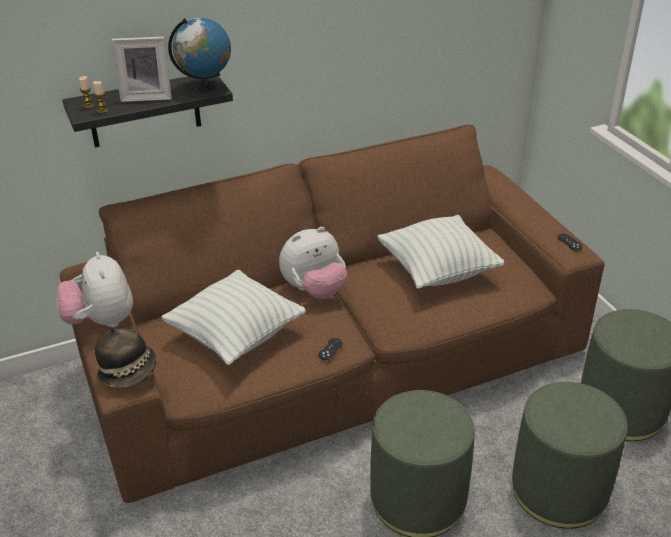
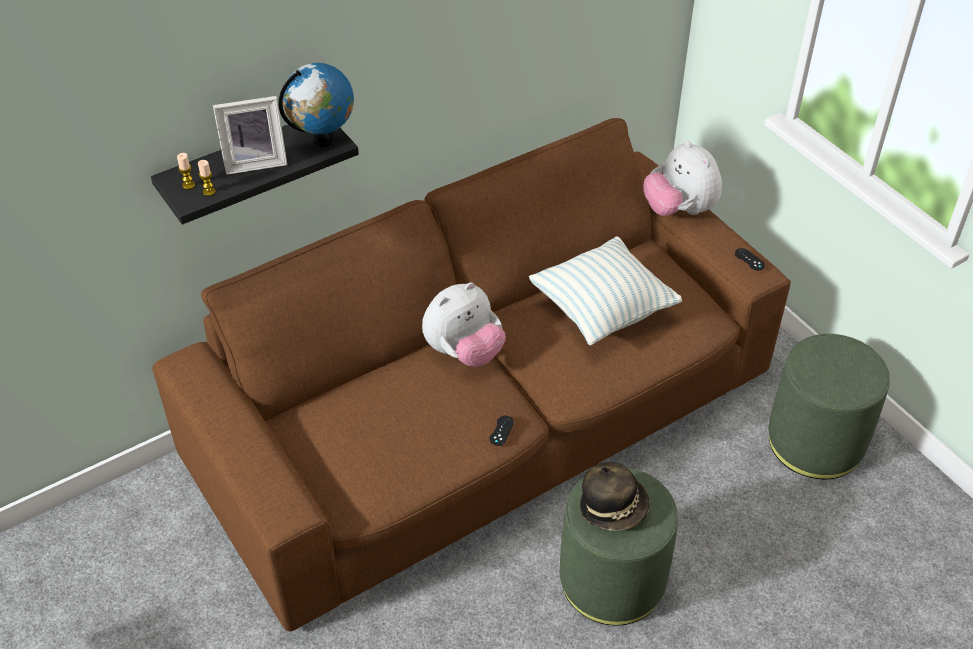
camera: 10 degrees left, 10 degrees up
(101, 321) = (231, 432): plush toy -> plush toy (679, 210)
(129, 372) = (286, 496): hat -> hat (613, 507)
(236, 336) = (389, 427): pillow -> none
(559, 490) = (761, 548): green ottoman -> none

